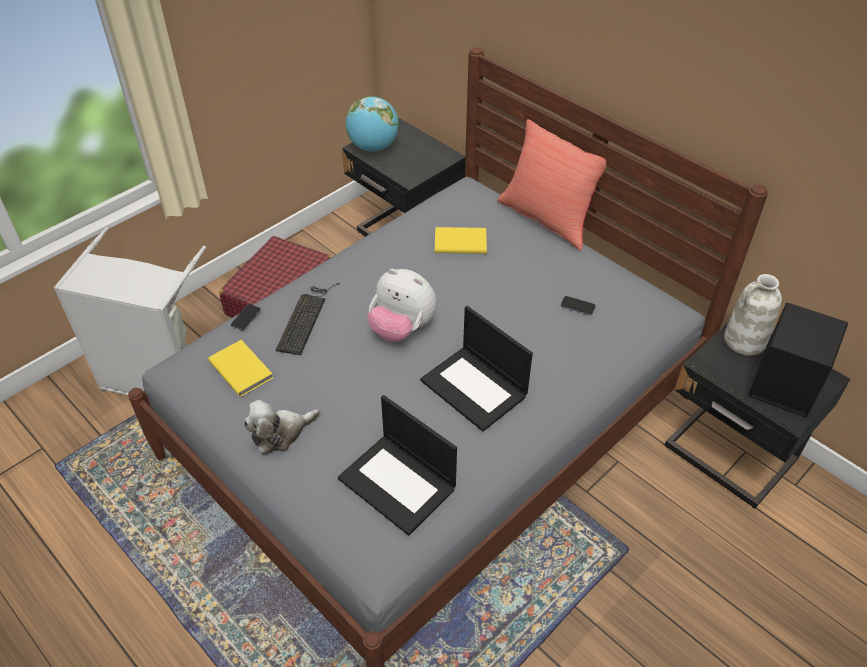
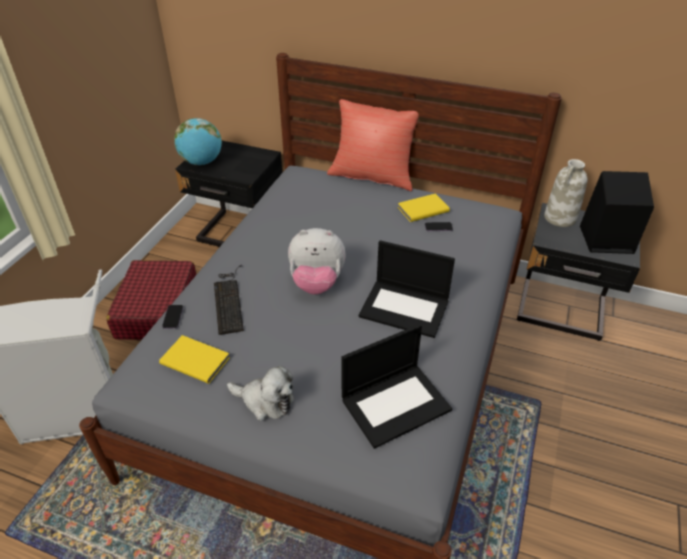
camera: 25 degrees left, 5 degrees down
(280, 433) = (265, 401): plush toy -> plush toy turned 105 degrees counterclockwise
(398, 483) = (396, 403): laptop -> laptop turned 45 degrees counterclockwise
(459, 242) = (319, 208): yellow book -> yellow book (422, 209)

